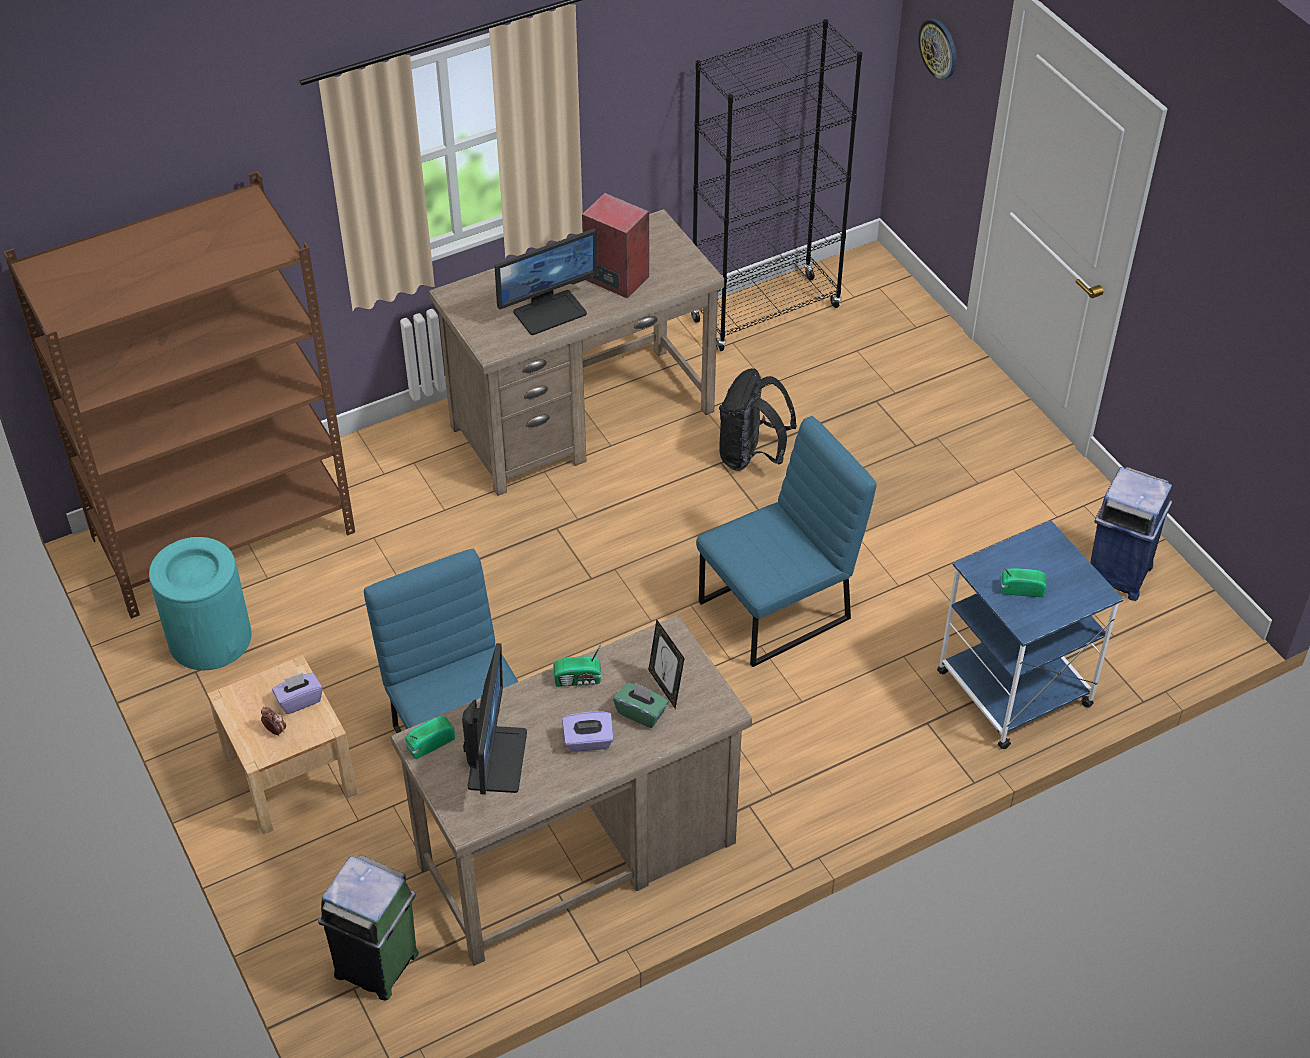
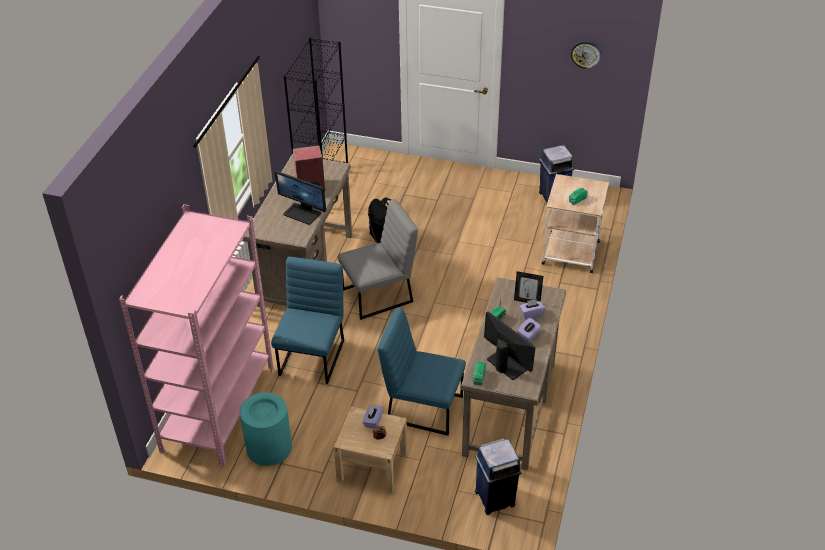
camera: 45 degrees left, 5 degrees down
(223, 534) = (218, 408): brown bookcase -> pink bookcase
(378, 965) = (495, 498): green trash can -> blue trash can
(549, 312) = (302, 213): monitor -> monitor turned 105 degrees clockwise
(629, 533) = (379, 295): none -> grey chair
(641, 713) = (531, 314): green tissue box -> purple tissue box
(779, 609) = (465, 282): blue chair -> blue chair (313, 356)
(939, 48) = (352, 30): wall clock -> wall clock (586, 54)
(1012, 690) = (571, 253): blue cart -> beige cart

